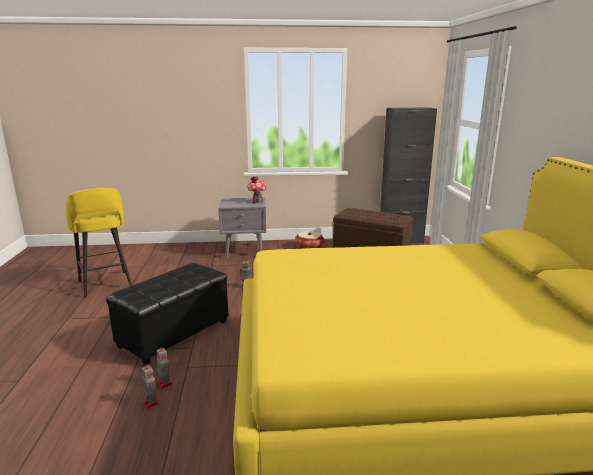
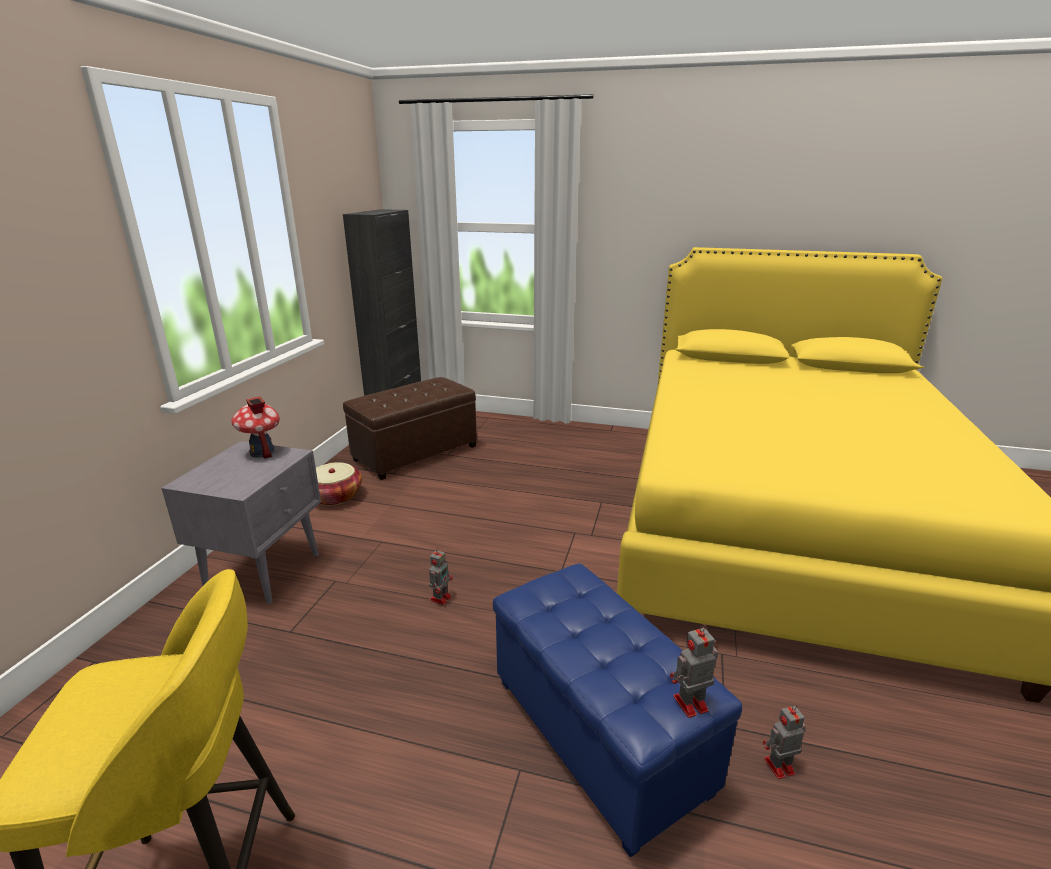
camera: 70 degrees left, 5 degrees up
(151, 402) = (840, 793): toy robot -> toy robot (689, 704)
(174, 334) = (596, 736): black ottoman -> blue ottoman

